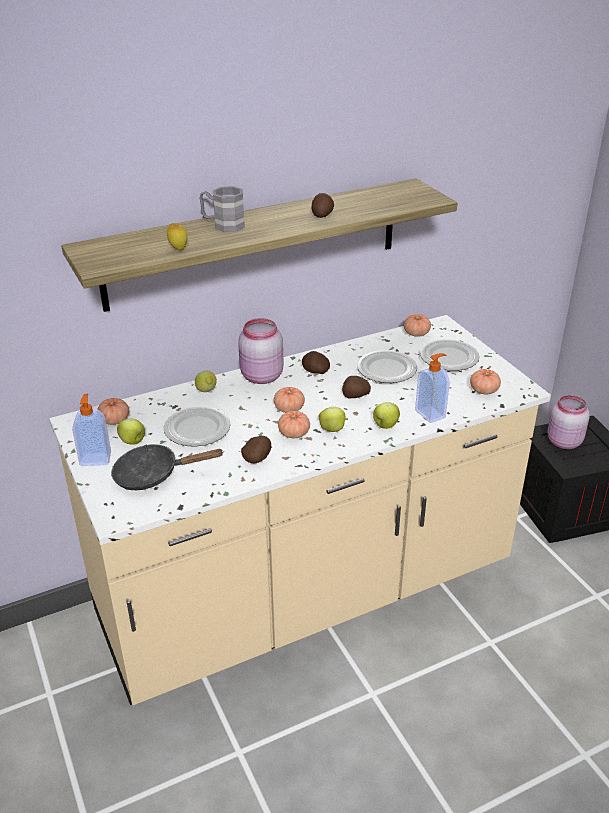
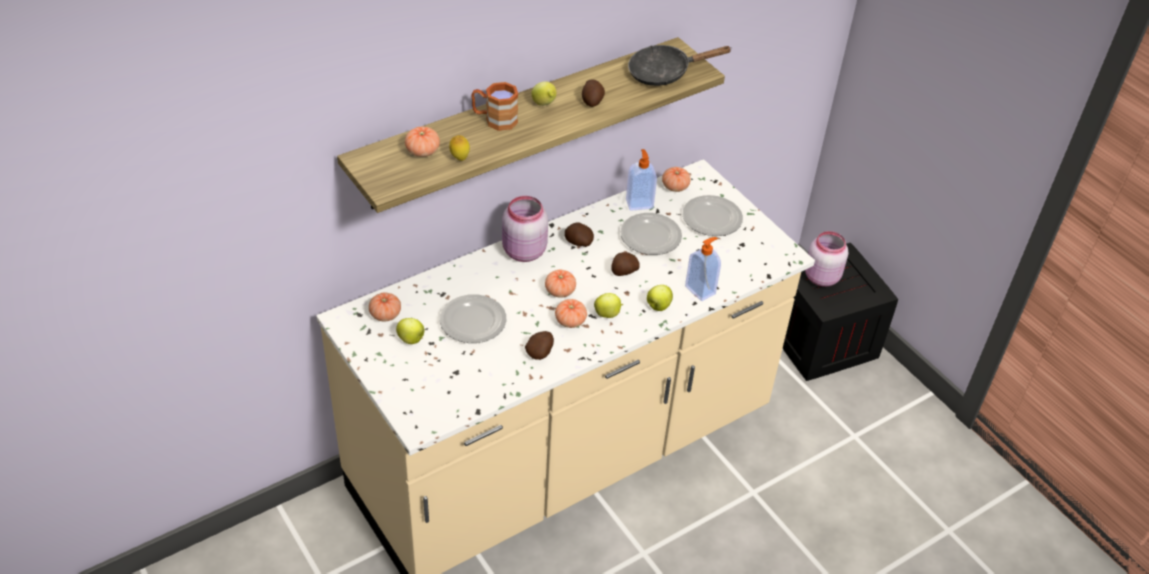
camera: 10 degrees left, 10 degrees up
(95, 458) = (380, 362): soap dispenser -> soap dispenser (639, 203)
(153, 475) = (442, 377): black frying pan -> black frying pan (664, 73)
(207, 391) = (471, 274): lemon -> lemon (544, 105)
(223, 225) = (494, 119): grey mug -> brown mug
(484, 390) = (750, 258): tomato -> tomato (422, 151)

